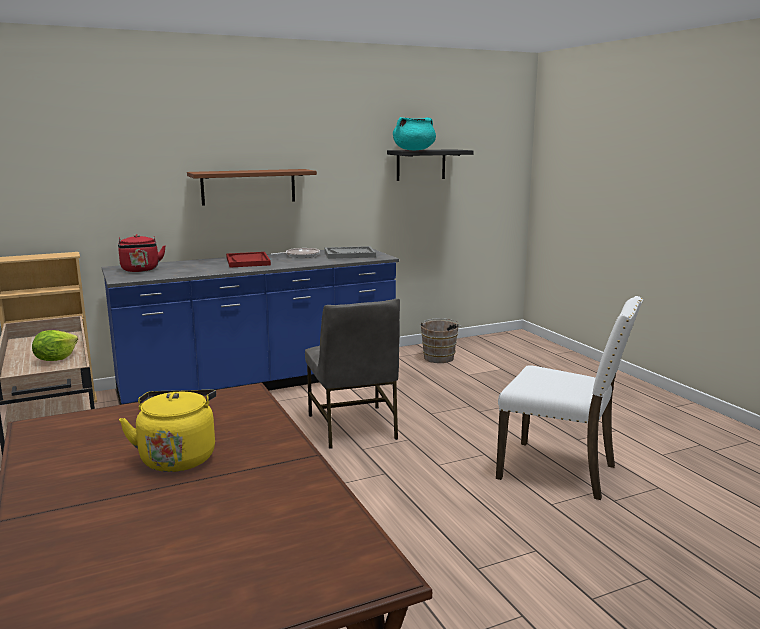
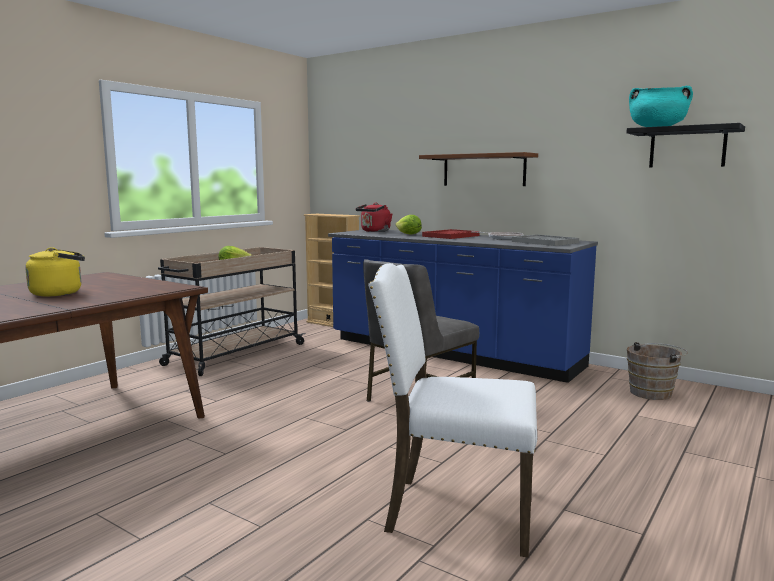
camera: 60 degrees right, 5 degrees down
(201, 267) = (408, 234): none -> lettuce
(560, 471) = (456, 511): white chair -> white chair turned 105 degrees clockwise

